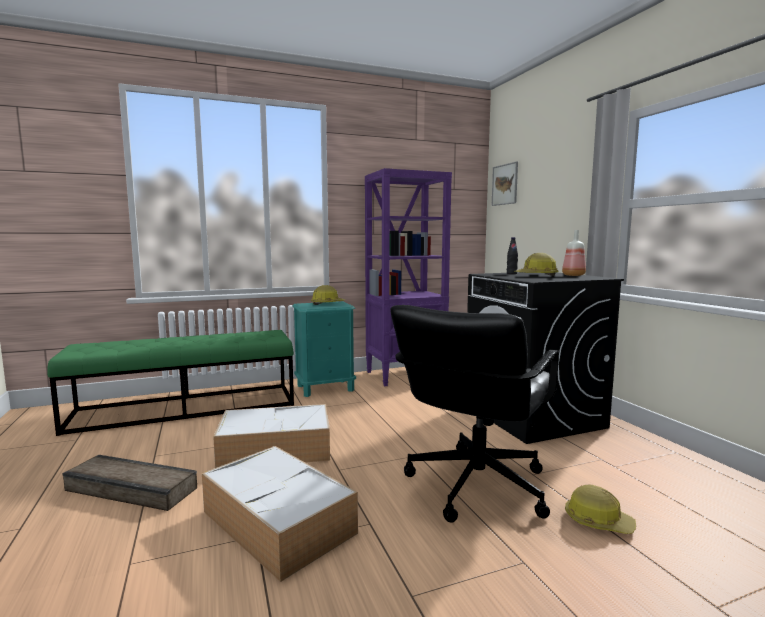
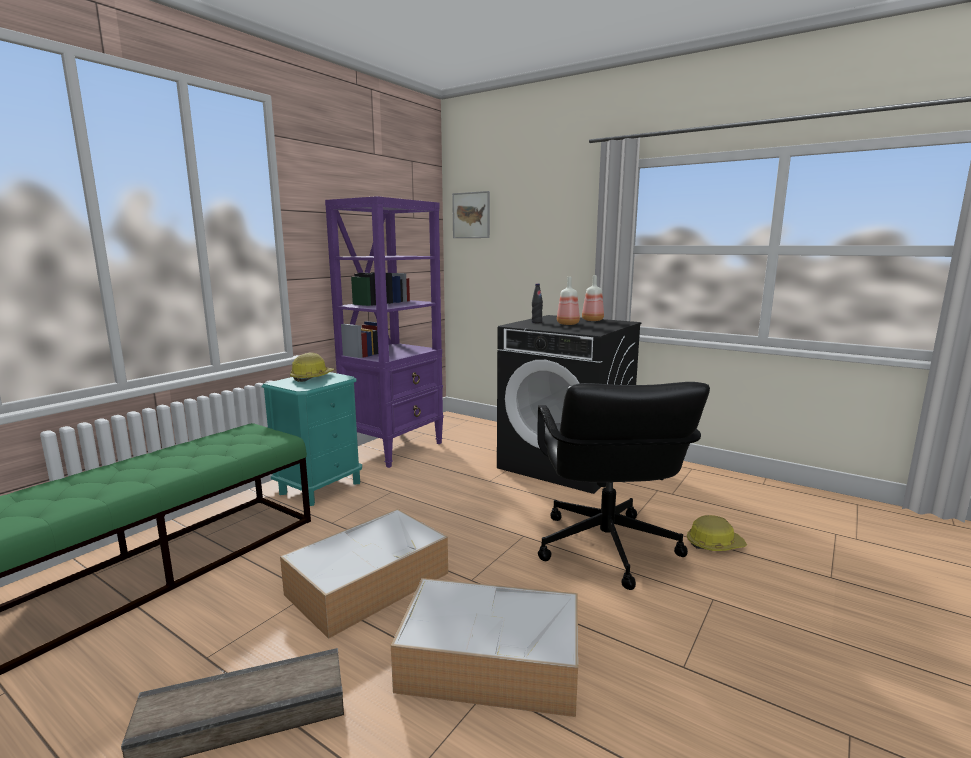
camera: 35 degrees left, 5 degrees up
(537, 276) = (568, 324): hard hat -> bottle

